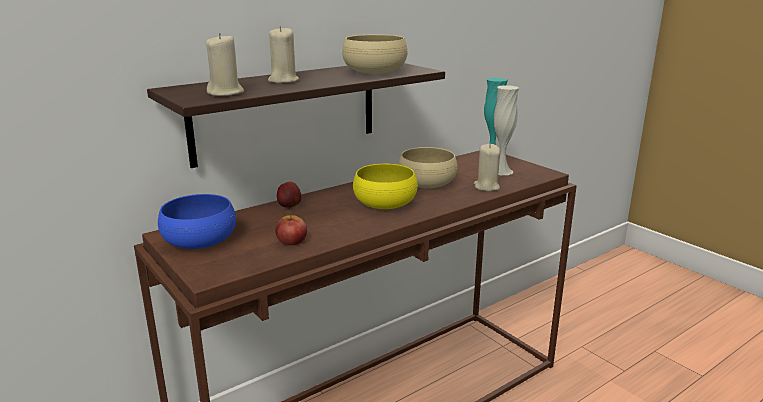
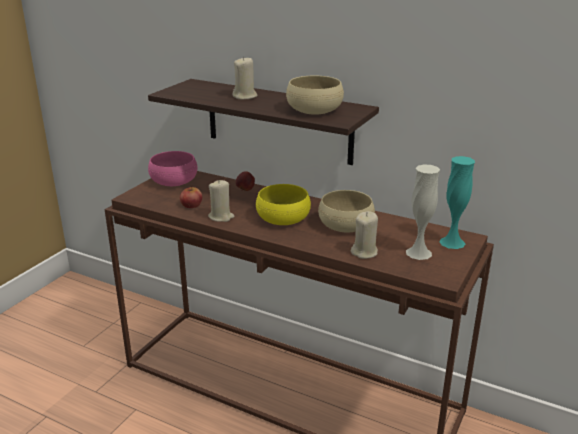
camera: 65 degrees right, 5 degrees up
(199, 240) = (173, 181): blue bowl -> pink bowl
(225, 93) = (191, 94): beige candle -> beige candle (221, 217)

